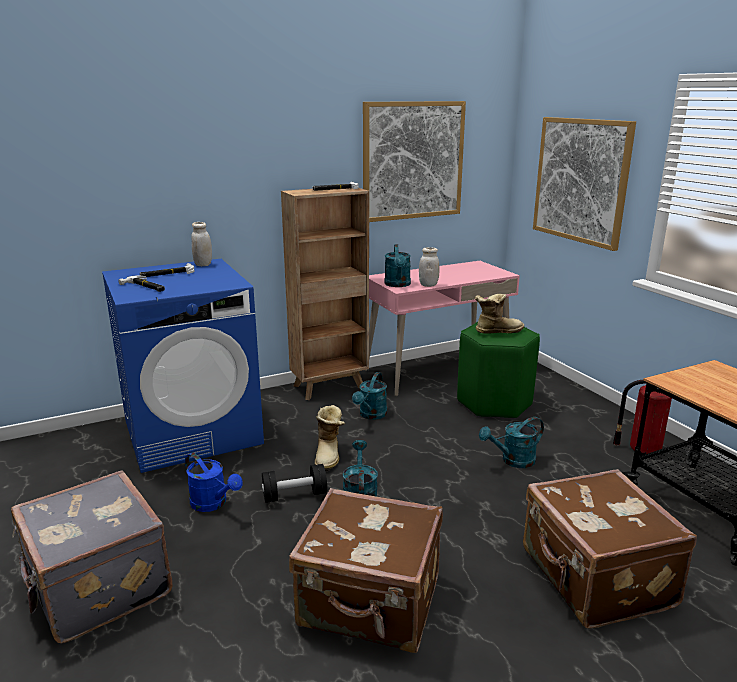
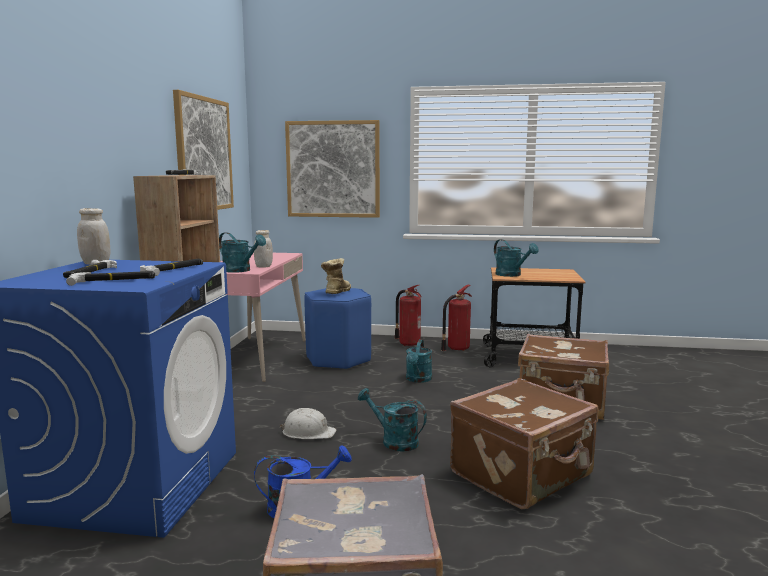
camera: 55 degrees left, 10 degrees down
(201, 285) = (173, 270): none -> hammer
(295, 495) = (345, 463): black dumbbell -> none
(329, 456) = (308, 432): boot -> white hard hat
(371, 415) = (275, 399): turquoise watering can -> turquoise watering can (512, 275)
(493, 403) = (338, 360): green stool -> blue stool
(602, 418) = (408, 343): none -> fire extinguisher

